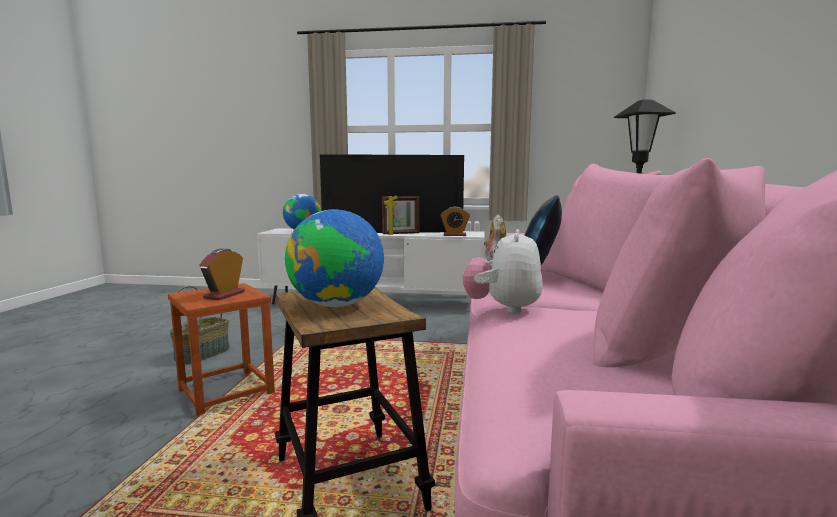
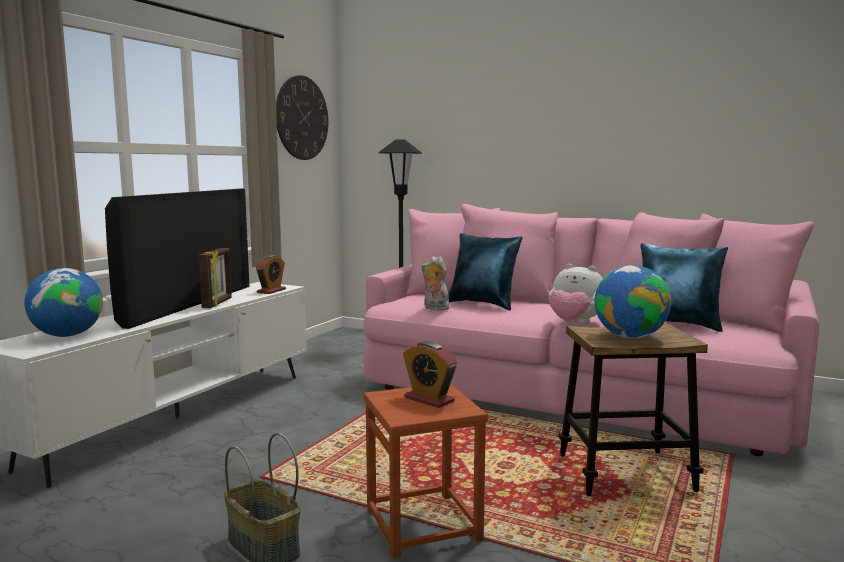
camera: 70 degrees left, 0 degrees up
(582, 94) = (302, 118): none -> wall clock
(582, 357) = (677, 324): none -> blue pillow

